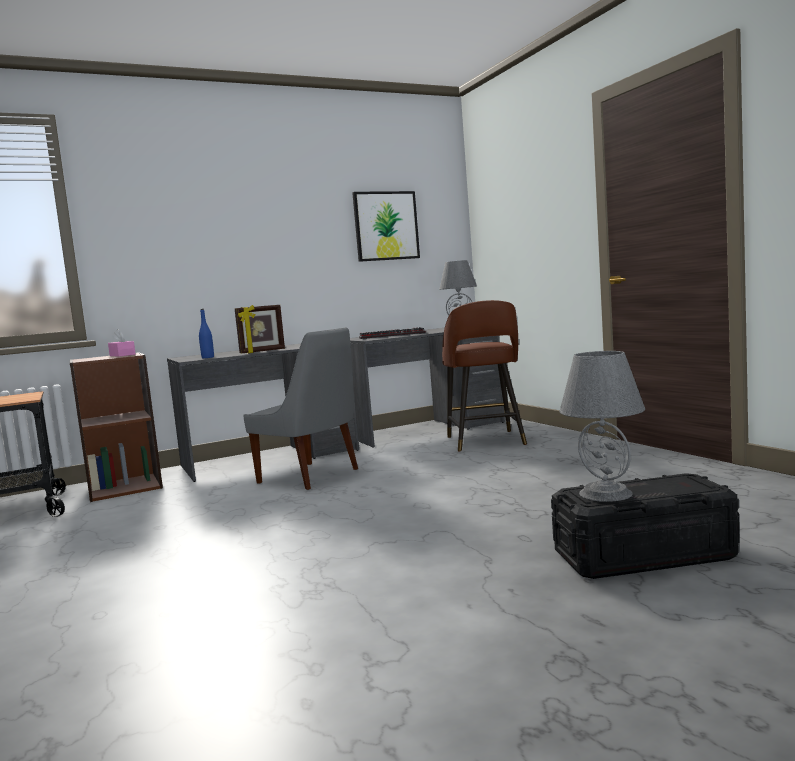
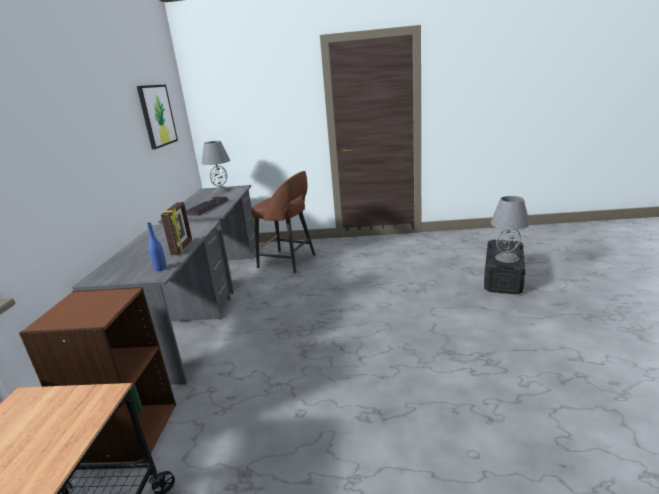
camera: 60 degrees left, 15 degrees up
(122, 355) = (95, 298): pink tissue box -> none
(311, 476) = (267, 327): grey chair -> none

